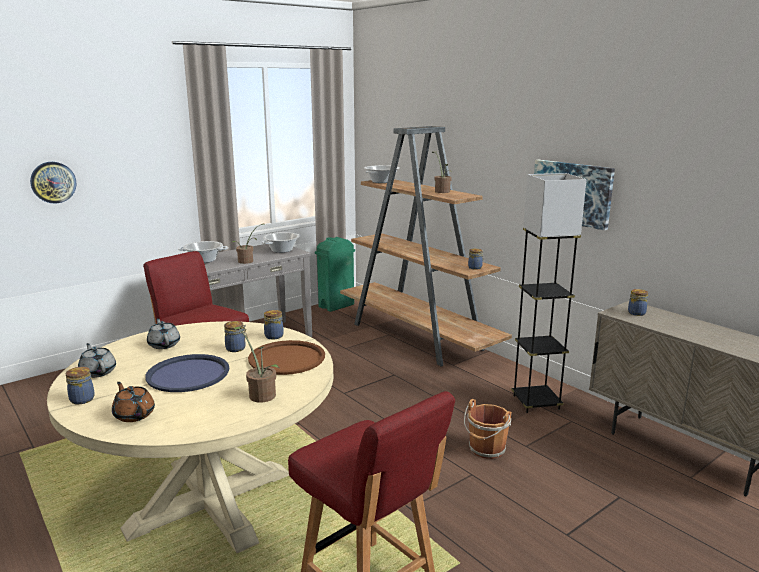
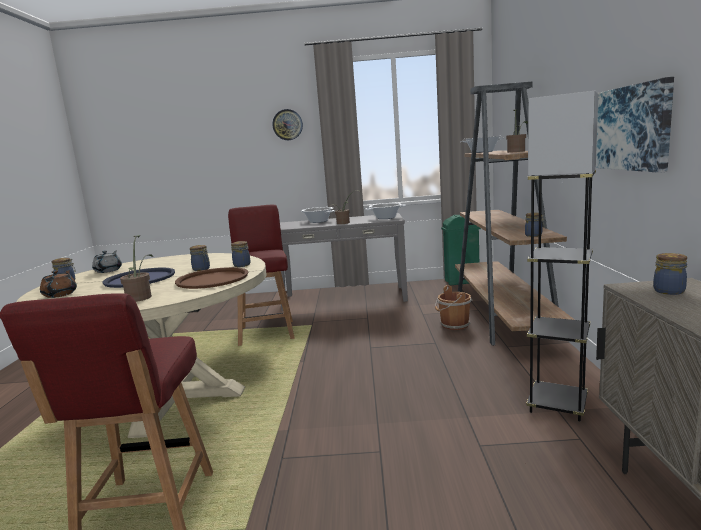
camera: 40 degrees right, 5 degrees down
(53, 182) = (222, 157): wall clock -> wall clock (287, 124)
(164, 344) = (173, 262): grey teapot -> none
(486, 449) = (429, 433): brown bucket -> brown bucket (453, 325)

